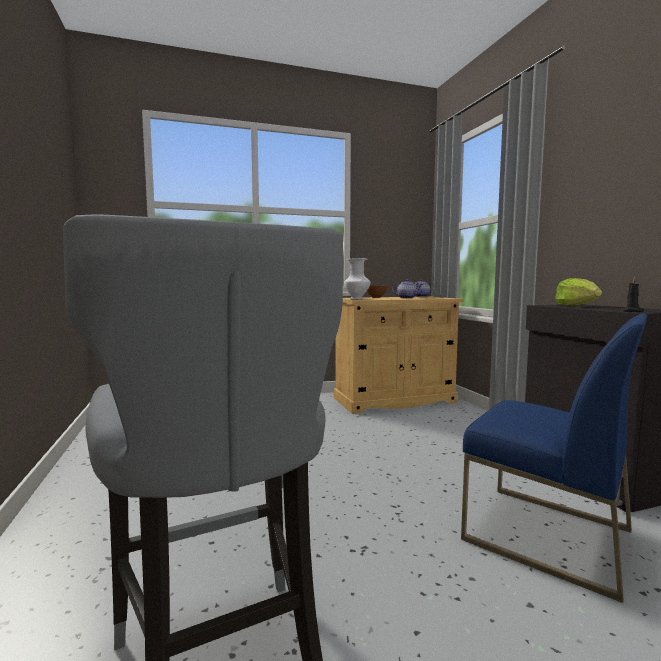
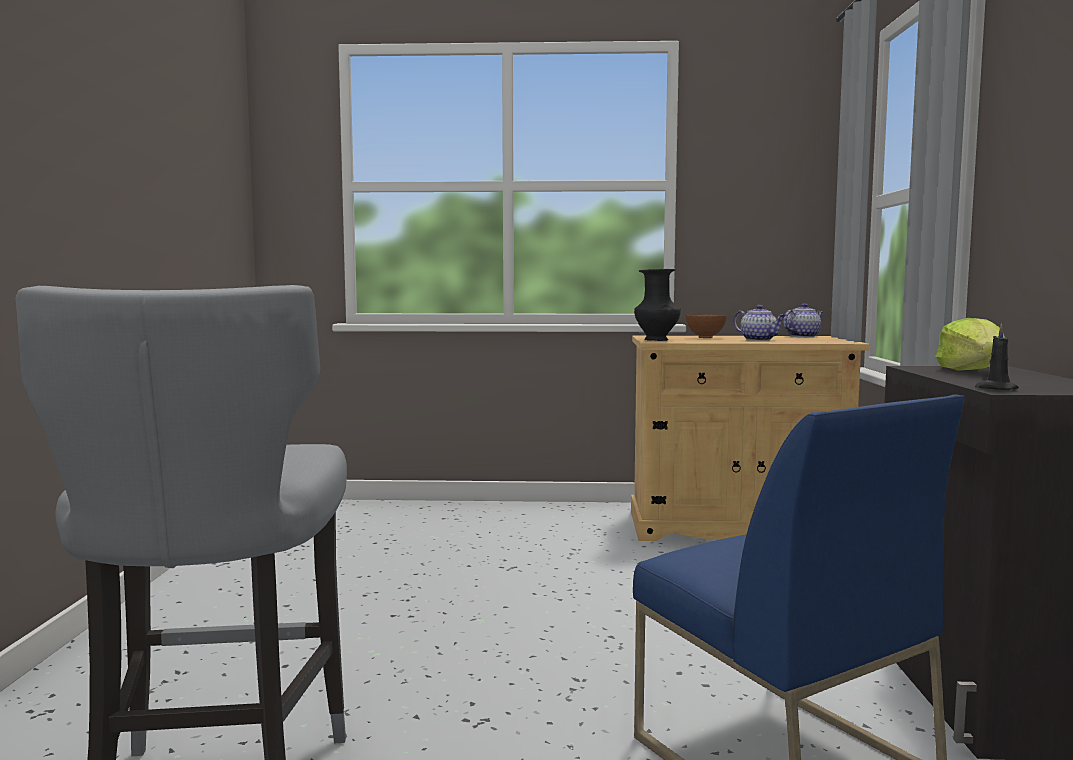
camera: 20 degrees right, 0 degrees up
(357, 299) = (657, 340): white vase -> black vase

